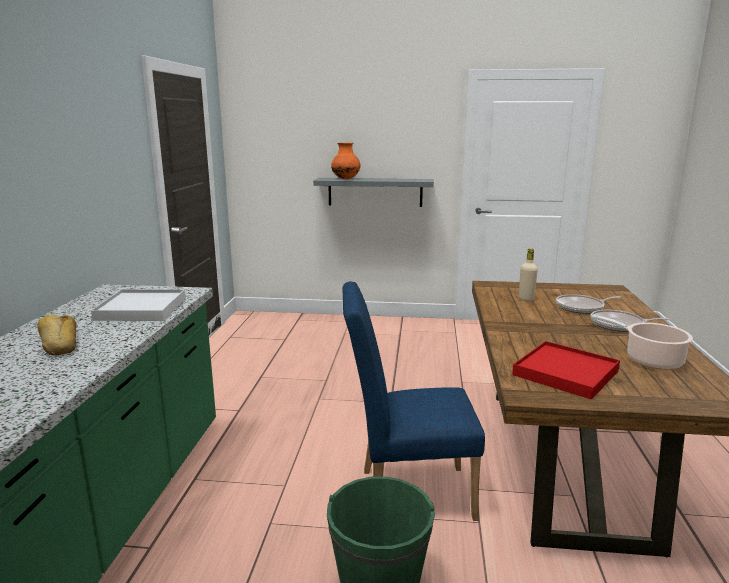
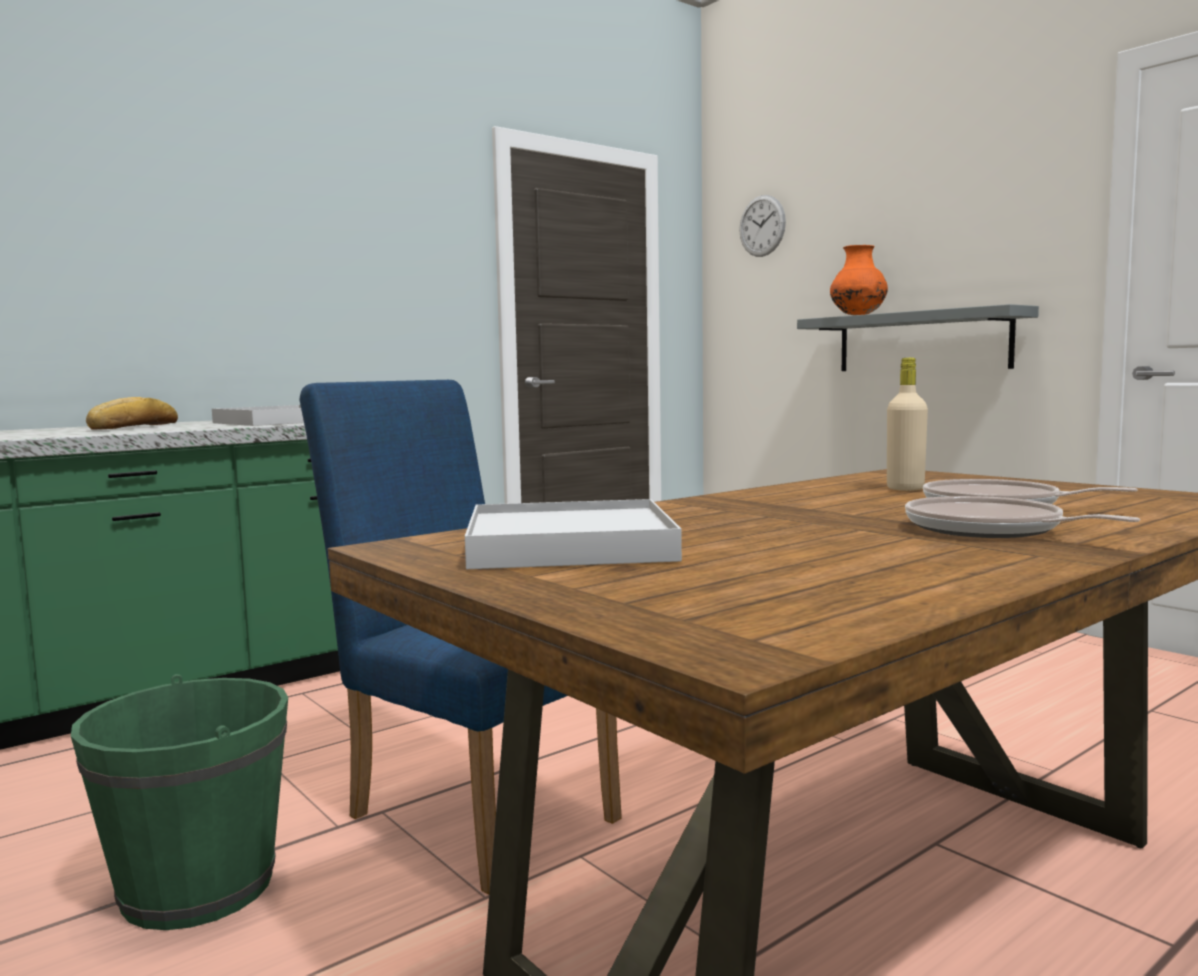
camera: 45 degrees right, 10 degrees down
(270, 119) = (762, 226): none -> wall clock
(565, 373) = (568, 545): red tray -> white tray
(649, 360) = (830, 566): cooking pot -> none

